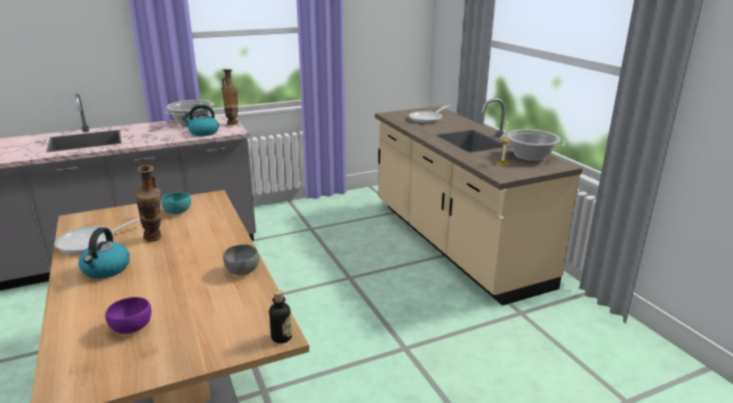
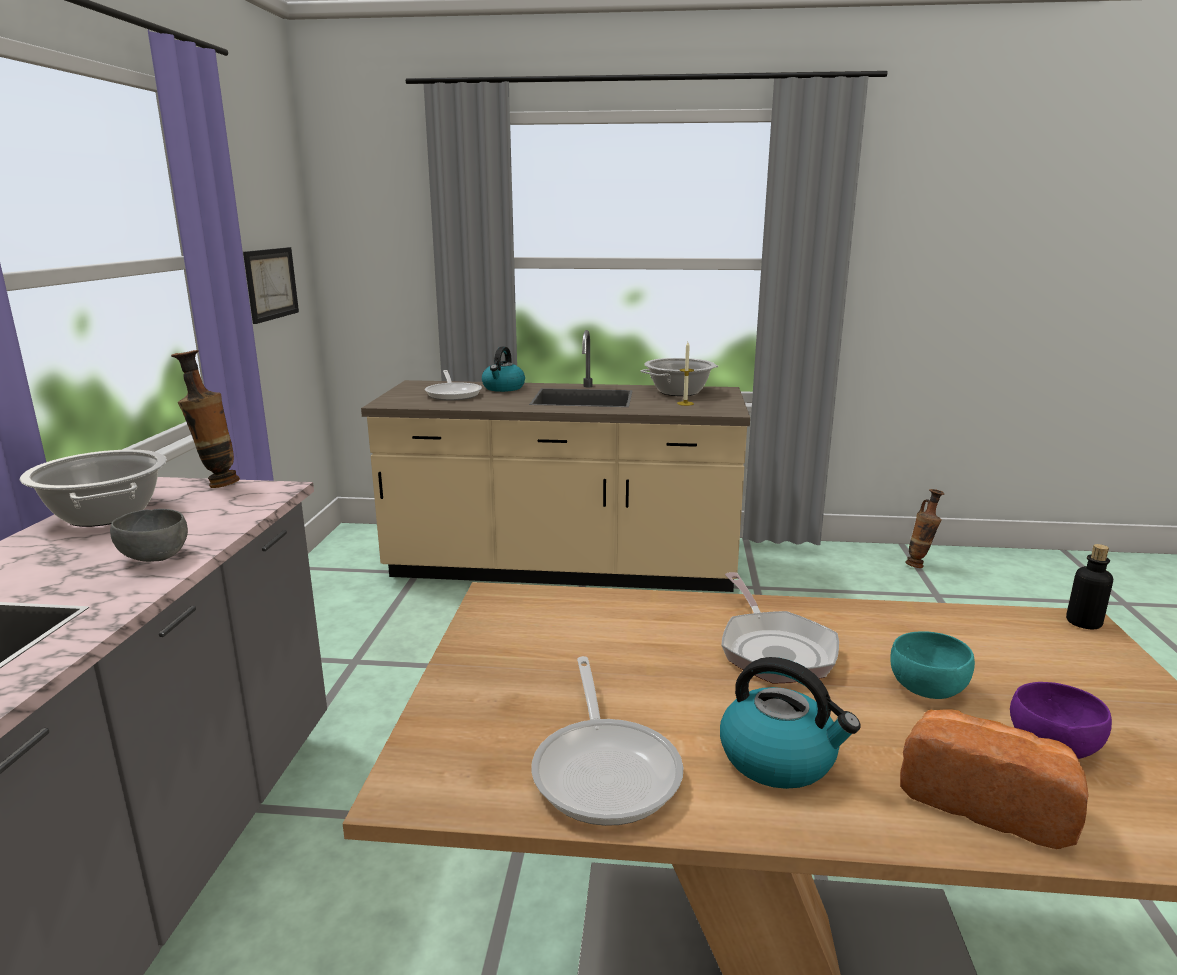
camera: 60 degrees left, 5 degrees down
(86, 314) = (986, 800): none -> bread
(155, 240) = (665, 683): vase -> vase (919, 565)
(178, 212) = (538, 641): turquoise bowl -> turquoise bowl (926, 690)
(195, 255) = (774, 649): none -> frying pan
(203, 132) = (217, 514): kettle -> kettle (503, 388)
(243, 271) = (861, 618): grey bowl -> grey bowl (155, 557)
(384, 41) = (271, 284): none -> picture

